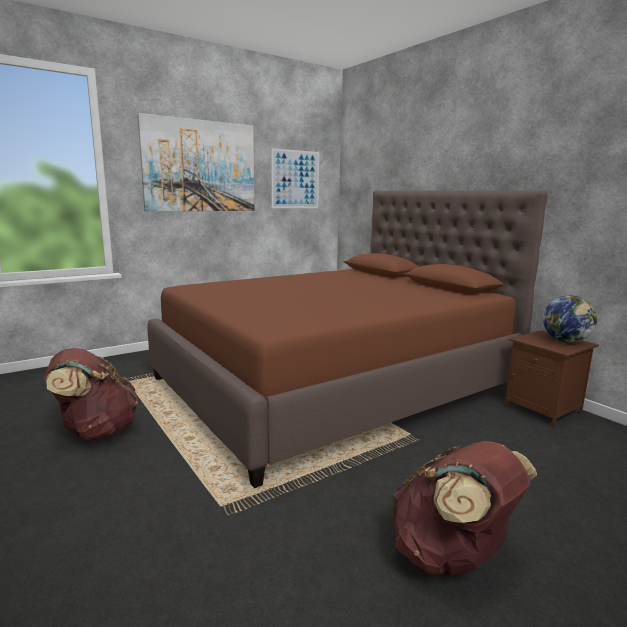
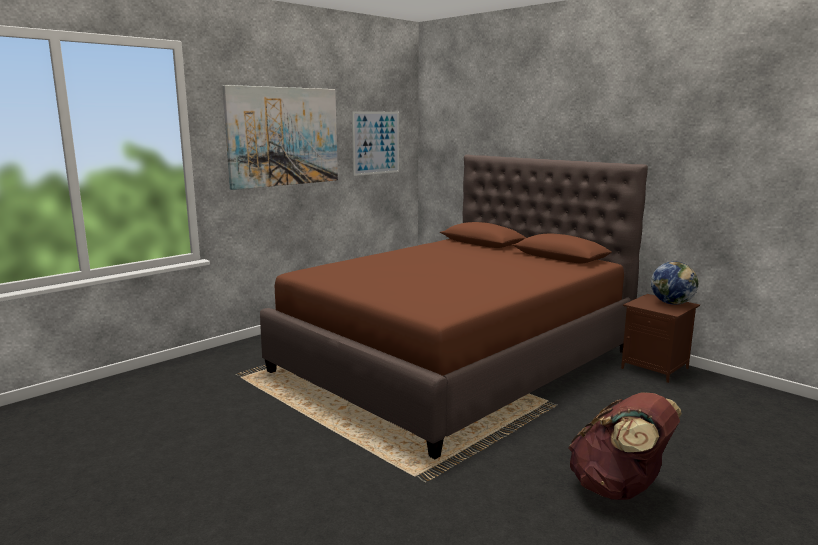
camera: 10 degrees left, 0 degrees up
(96, 431) = (248, 428): brown backpack -> none

